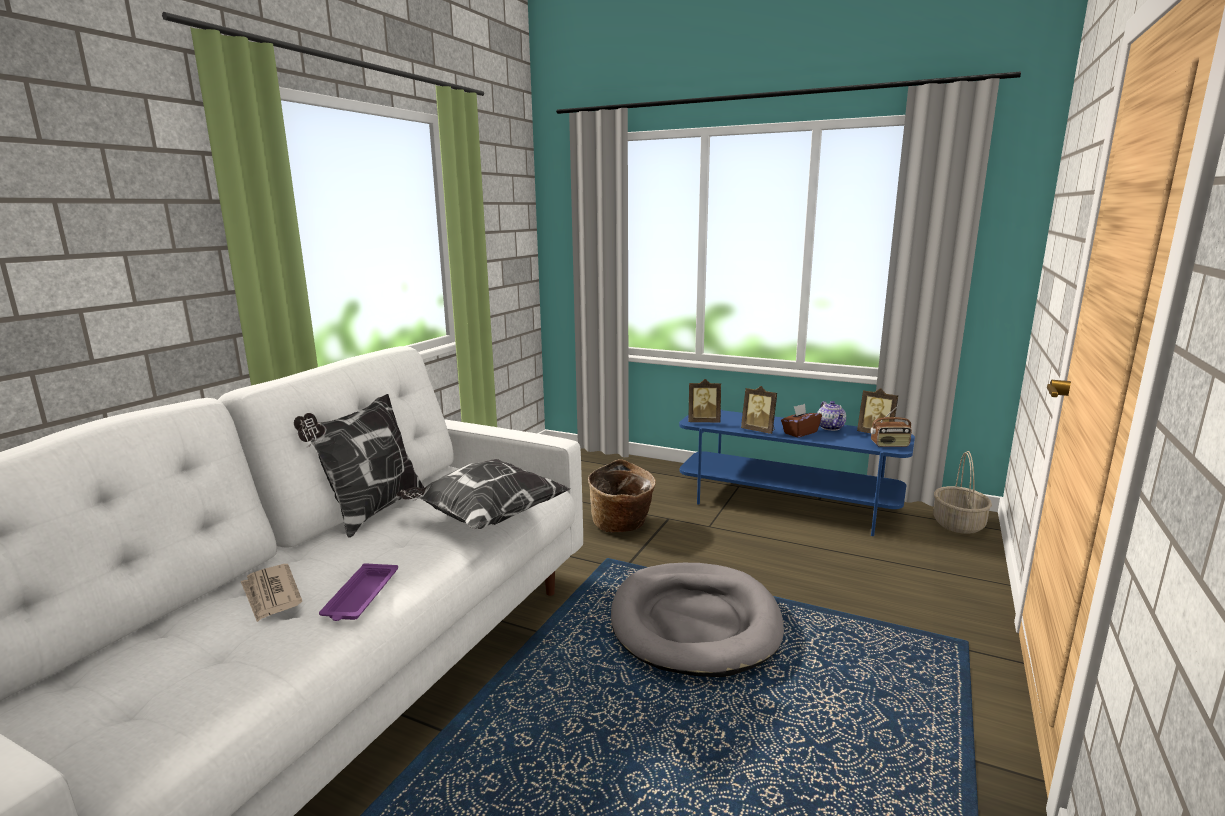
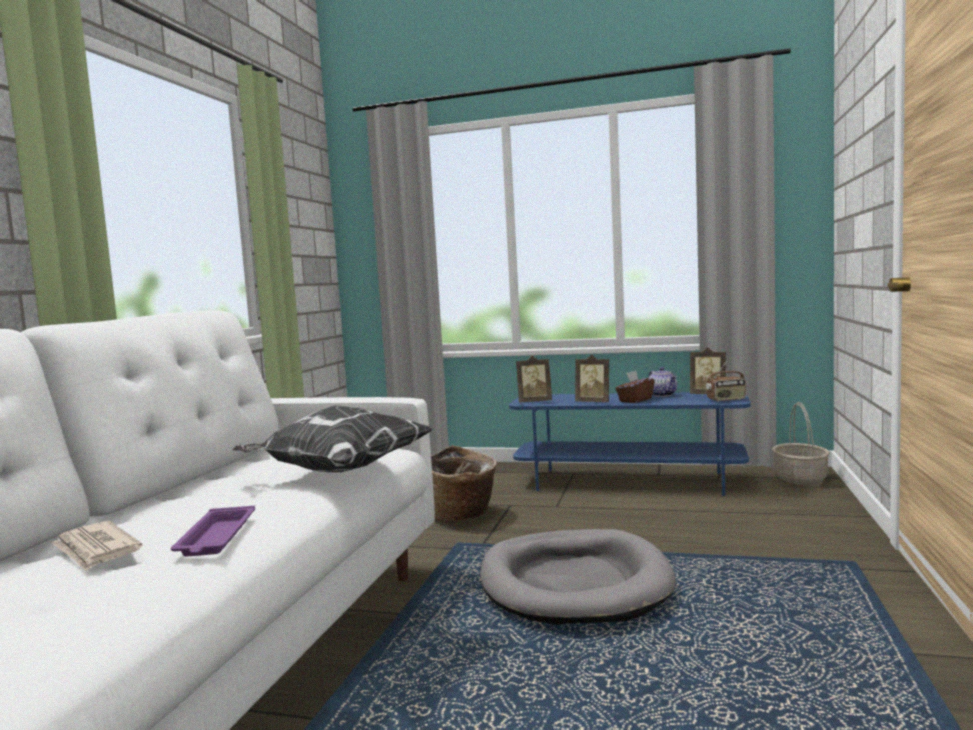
camera: 10 degrees left, 10 degrees down
(372, 511) = (198, 481): pillow -> none

